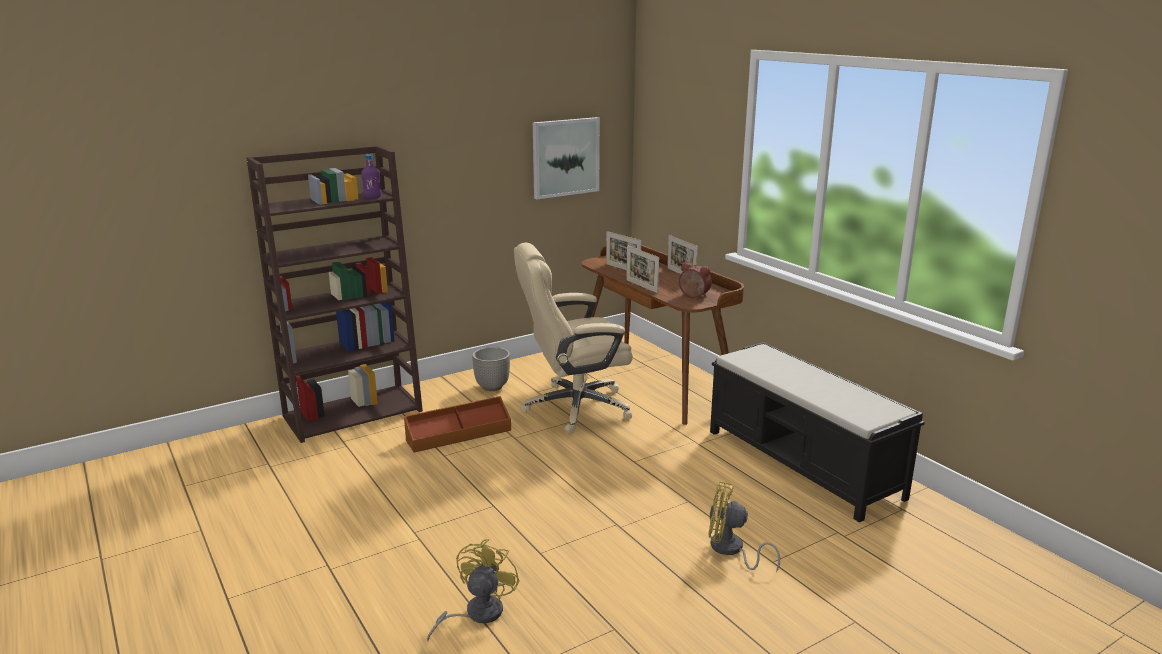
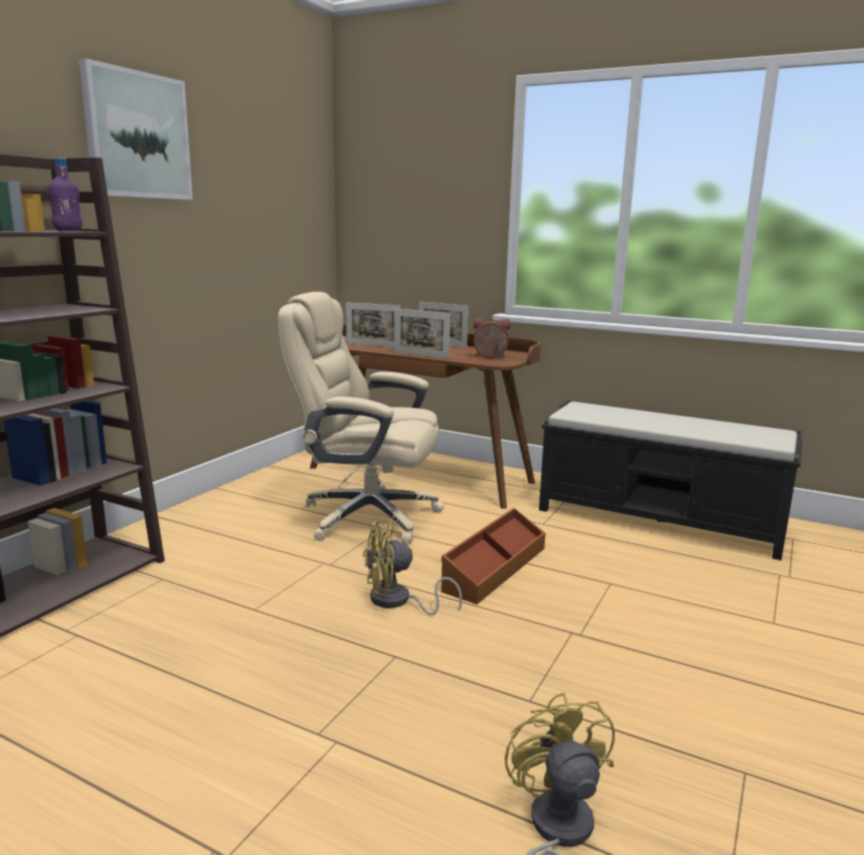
camera: 30 degrees left, 5 degrees down
(458, 434) = (248, 578): brown storage box -> brown storage box (494, 568)
(492, 387) = (237, 514): planter -> none
(565, 157) = (276, 218): picture -> picture (137, 135)
(574, 408) = (366, 516): beige office chair -> beige office chair turned 60 degrees clockwise
(731, 550) = (722, 624): yellow fan -> yellow fan (397, 601)

